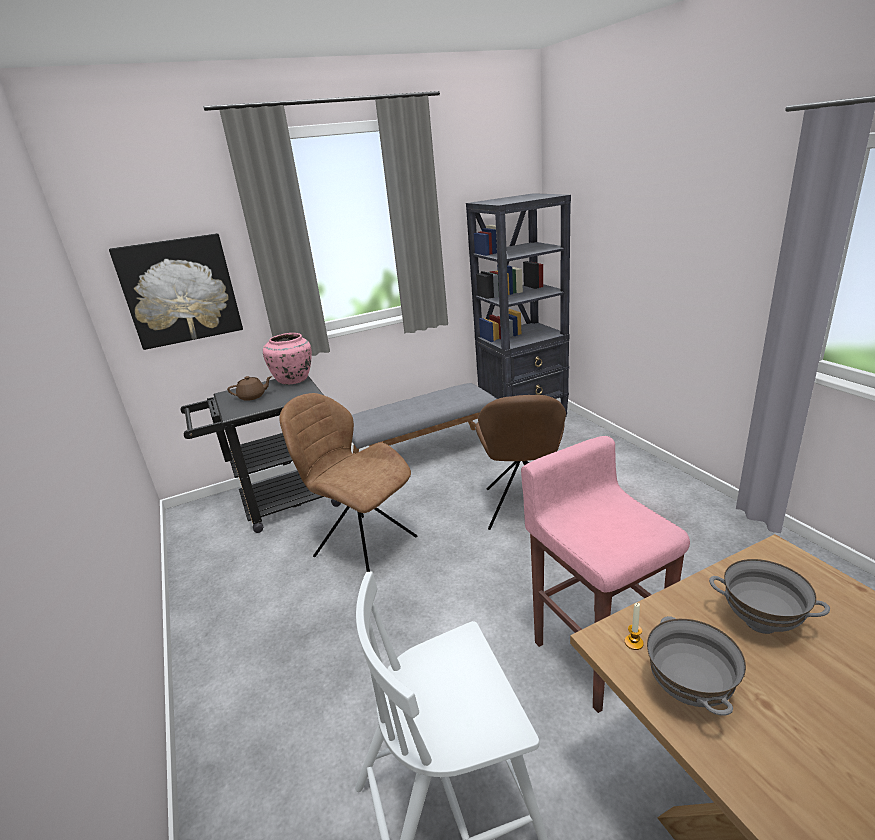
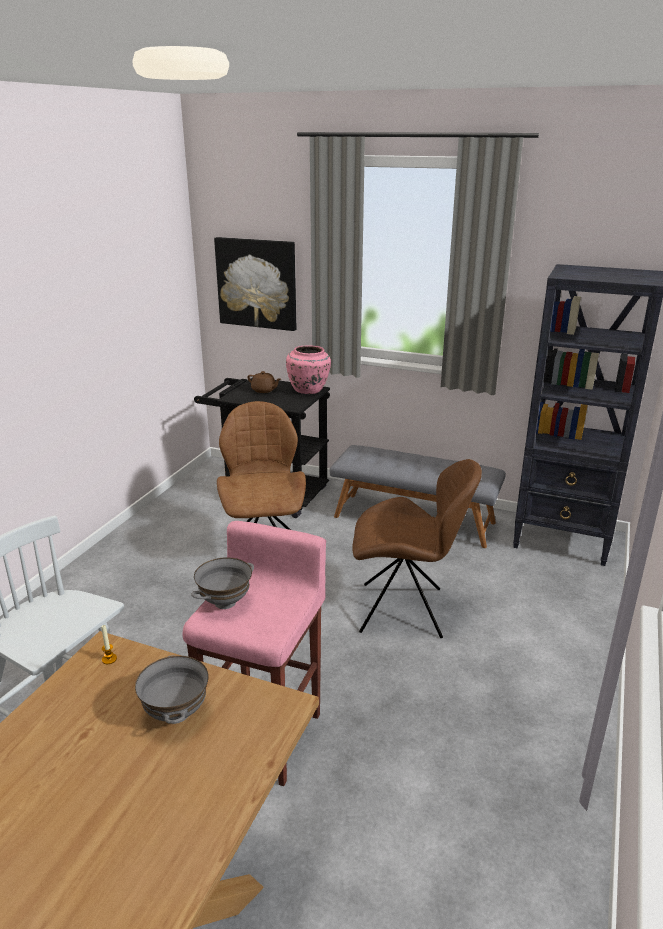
camera: 45 degrees right, 0 degrees up
(522, 509) = (405, 610): brown chair -> brown chair turned 135 degrees counterclockwise
(687, 691) = (75, 696): grey bowl -> grey bowl (225, 602)

